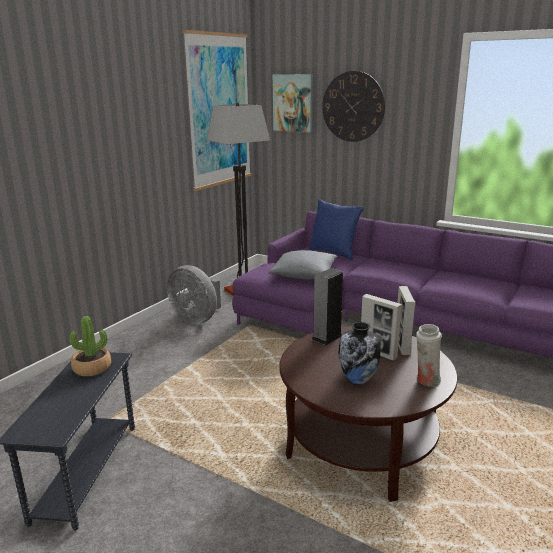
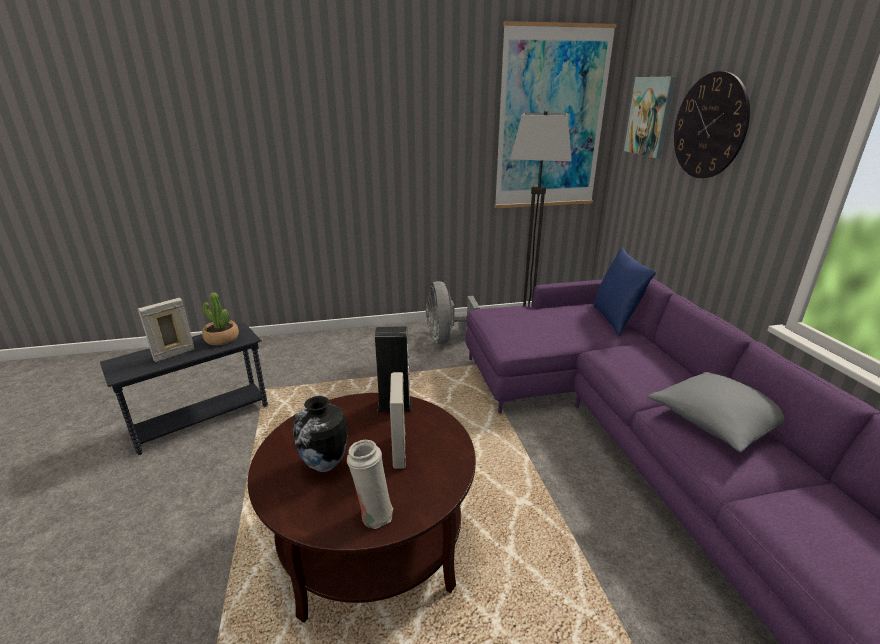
camera: 45 degrees right, 5 degrees up
(304, 275) = (530, 332): grey pillow -> grey pillow (717, 421)
(402, 346) = (438, 459): picture frame -> picture frame (174, 354)

